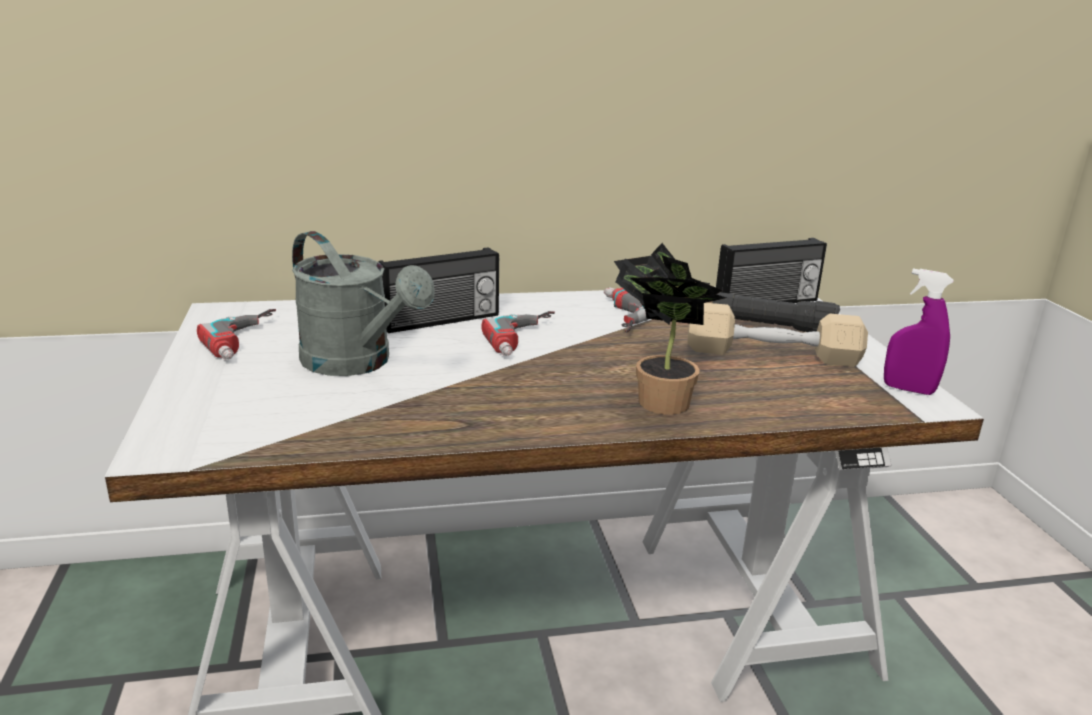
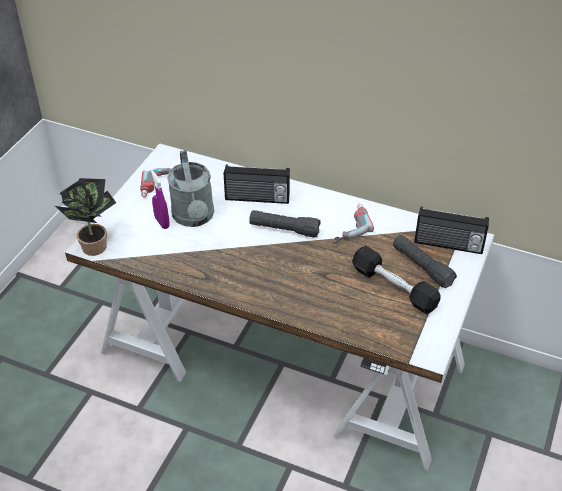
camera: 35 degrees right, 20 degrees up
(529, 340) = (284, 229): power drill -> black flashlight
(656, 400) = (298, 295): potted plant -> potted plant (93, 244)
(772, 354) = (394, 288): beige dumbbell -> black dumbbell
(908, 389) = (431, 341): purple spray bottle -> purple spray bottle (162, 222)

